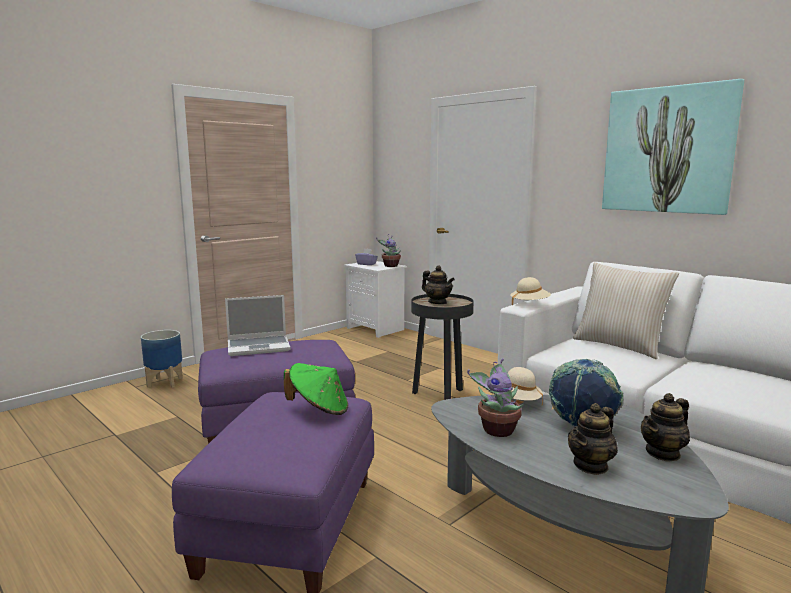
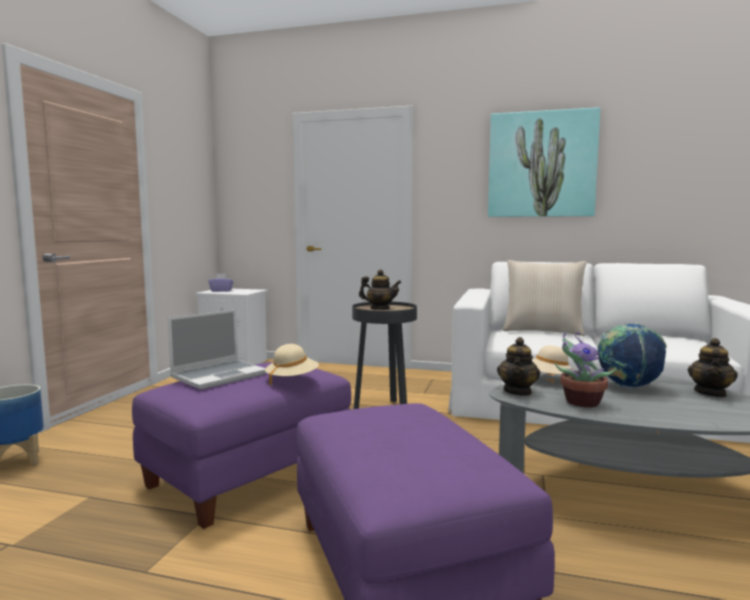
camera: 30 degrees left, 5 degrees down
(319, 409) = (411, 417): green hat -> none
(390, 266) = (251, 290): potted plant -> none
(529, 304) = (471, 300): beige hat -> beige hat (292, 380)
(591, 465) = (692, 411): teapot -> teapot (518, 391)

